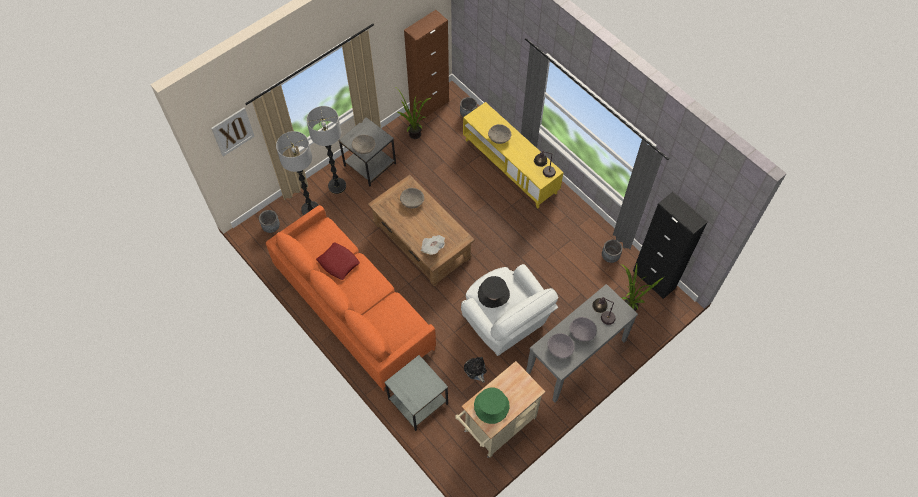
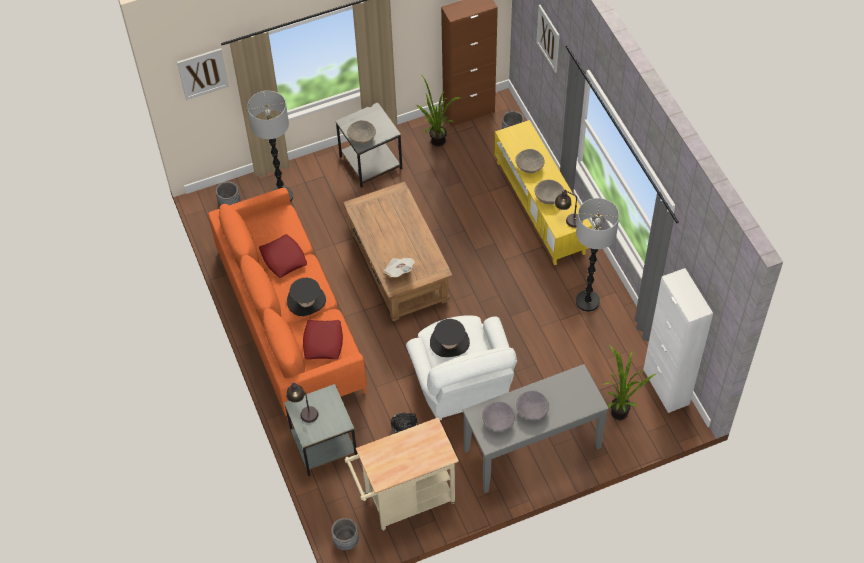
camera: 20 degrees right, 5 degrees down
(337, 186) = (323, 177): floor lamp -> floor lamp (587, 301)
(370, 292) = (306, 301): none -> black hat
(395, 322) = (323, 342): none -> red pillow
(412, 201) = (396, 212): beige bowl -> beige bowl (548, 196)
(491, 406) = (389, 458): green hat -> none
(497, 35) = (548, 38): none -> picture
(602, 316) = (563, 399): table lamp -> table lamp (303, 411)
(610, 257) = (621, 345): grey planter -> grey planter (346, 541)
(654, 279) = (666, 387): black cabinet -> white cabinet

